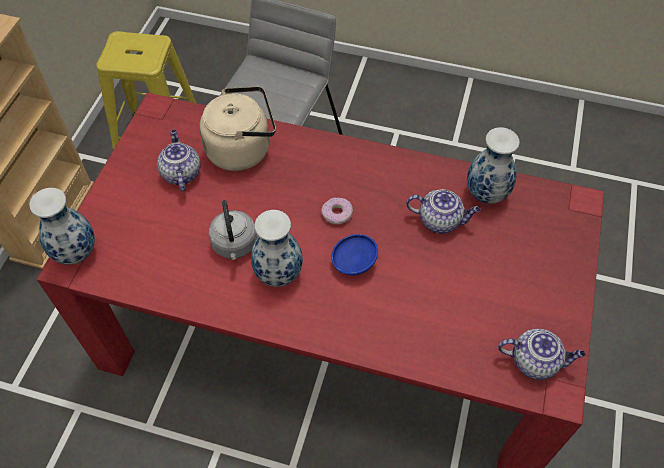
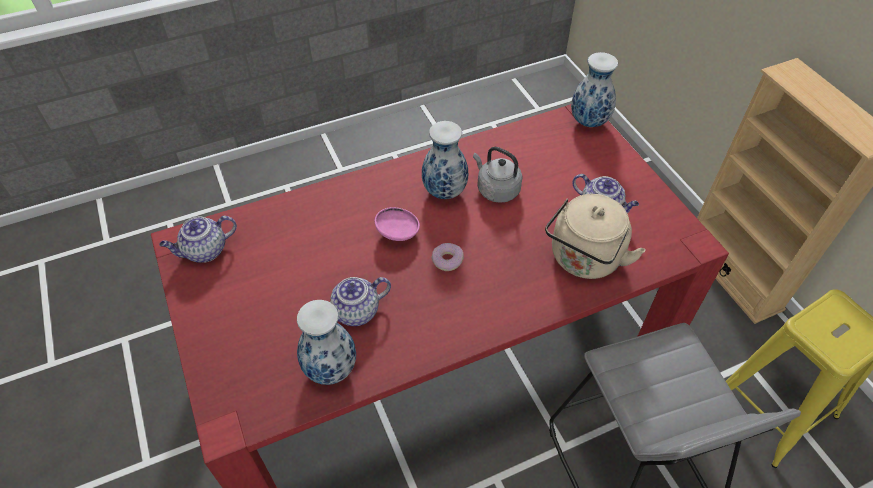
camera: 140 degrees right, 5 degrees down
(353, 262) = (398, 233): blue bowl -> pink bowl

